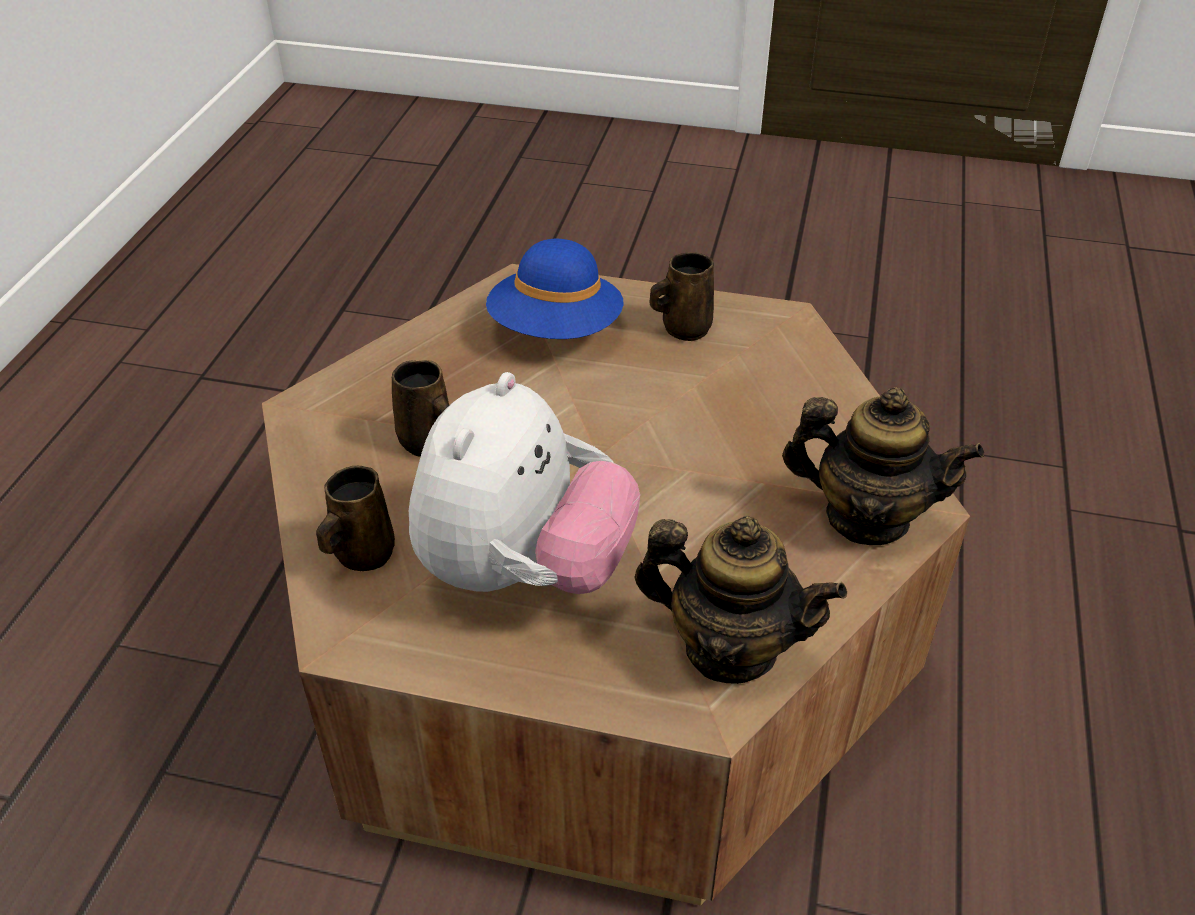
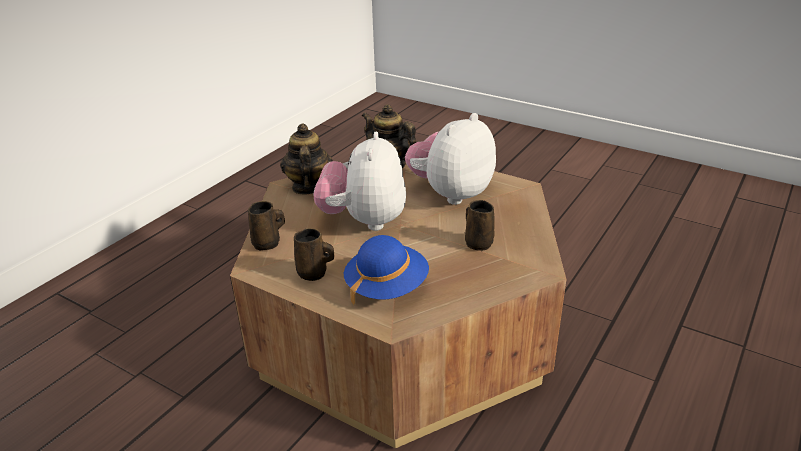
camera: 160 degrees left, 10 degrees down
(362, 554) = (515, 208): brown mug -> brown mug (268, 243)
(673, 448) = (364, 221): none -> plush toy
(866, 517) = (308, 187): teapot -> teapot turned 45 degrees clockwise

